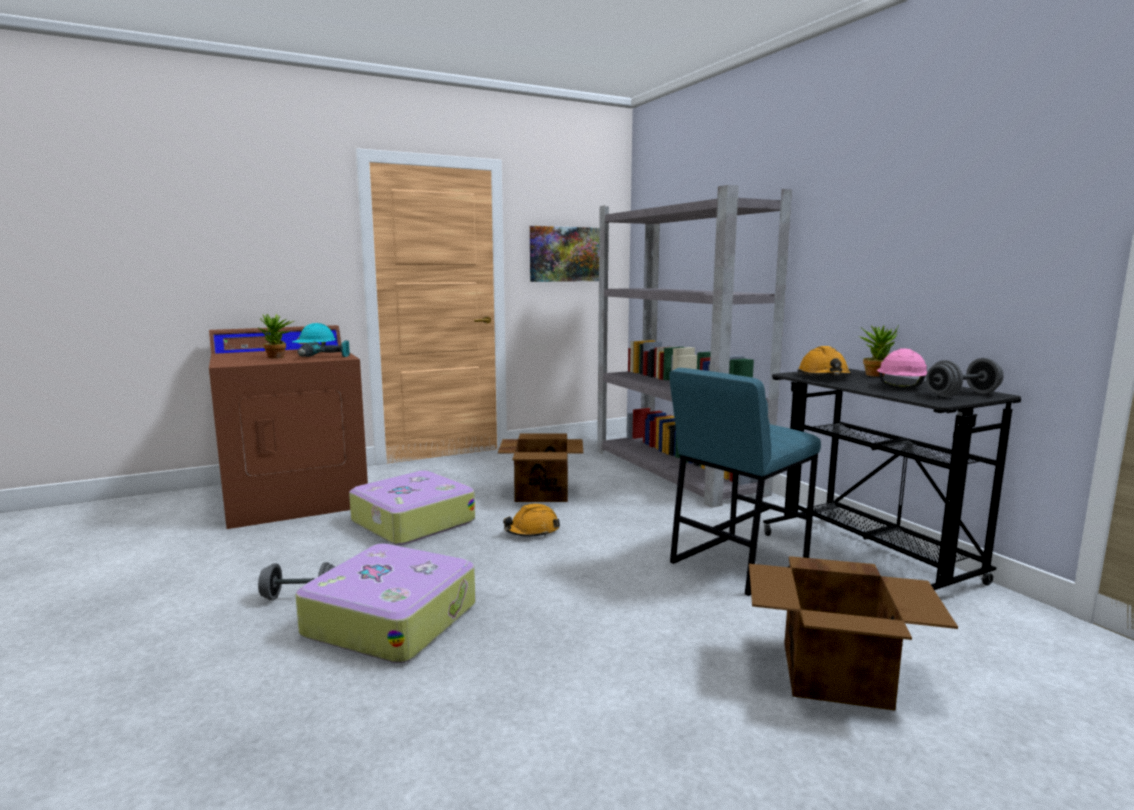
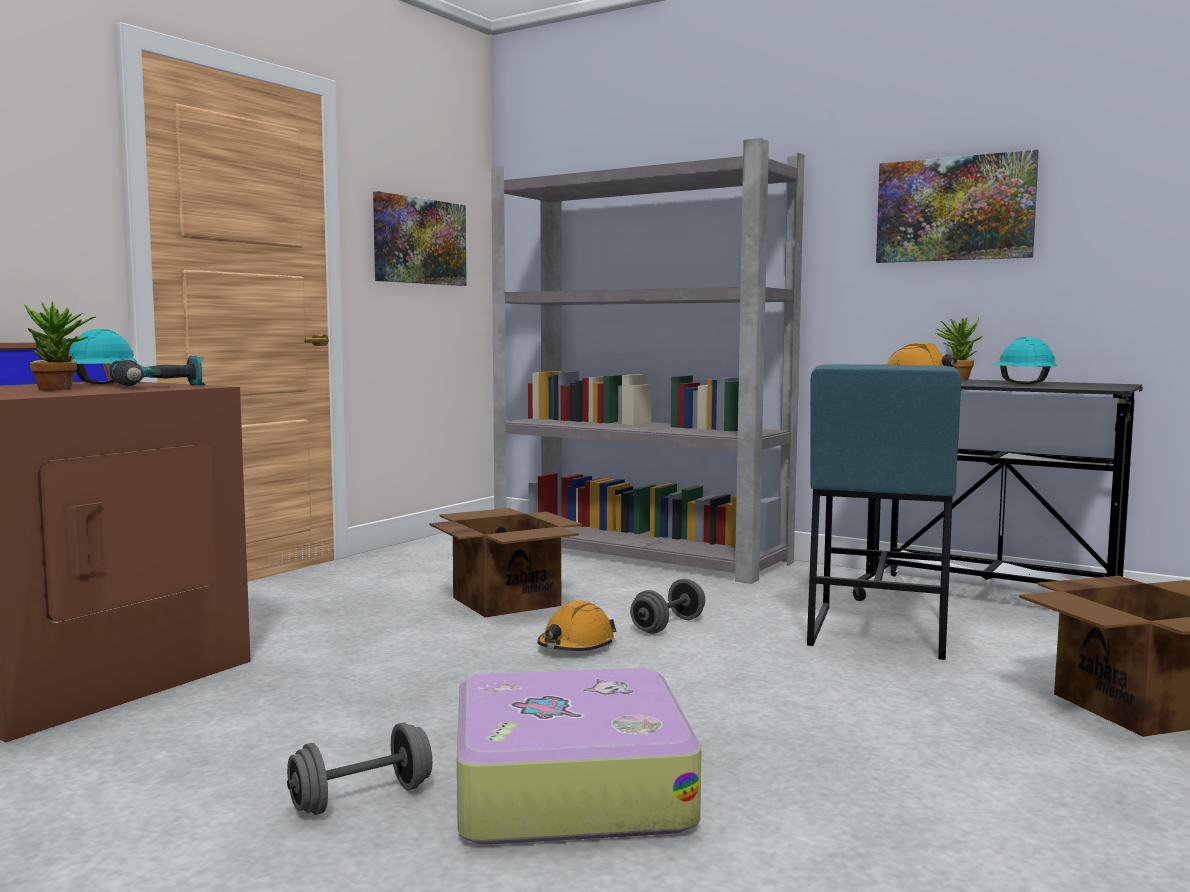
camera: 30 degrees left, 5 degrees down
(411, 521) = (366, 667): suitcase -> none
(892, 233) = (955, 209): none -> picture
(900, 387) = (1022, 383): pink hard hat -> turquoise hard hat
(962, 395) = (1097, 385): grey dumbbell -> grey dumbbell (668, 625)

